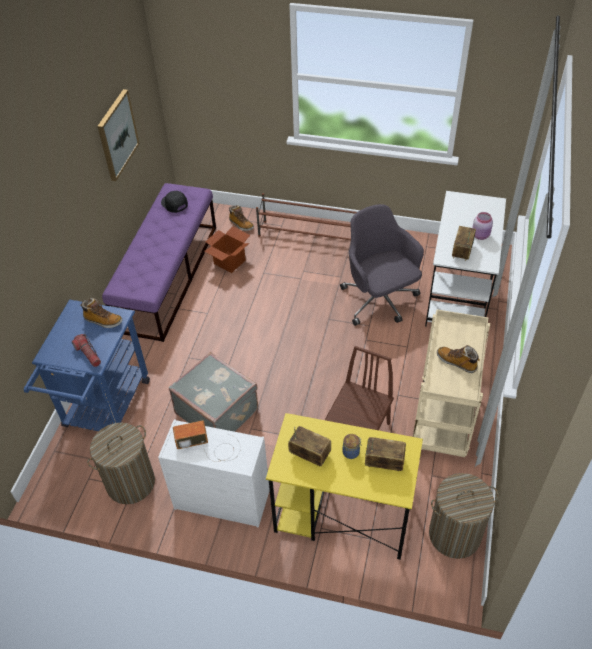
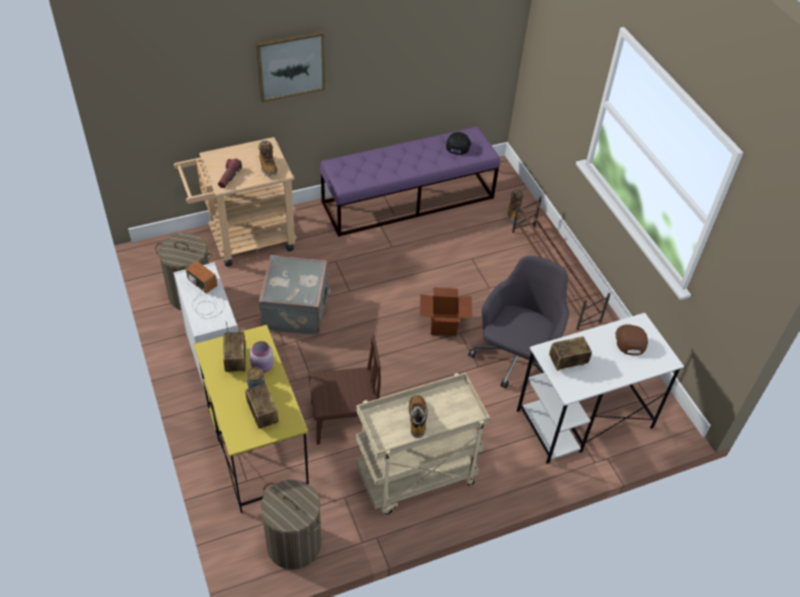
camera: 50 degrees right, 0 degrees up
(104, 410) = (244, 240): blue cart -> beige cart
(117, 135) = (424, 46): picture -> picture (290, 65)
(229, 262) = (462, 229): cardboard box -> cardboard box (443, 325)
(465, 211) = (630, 340): none -> brown cap
(481, 235) = (605, 368): pink jar -> pink jar (262, 367)

